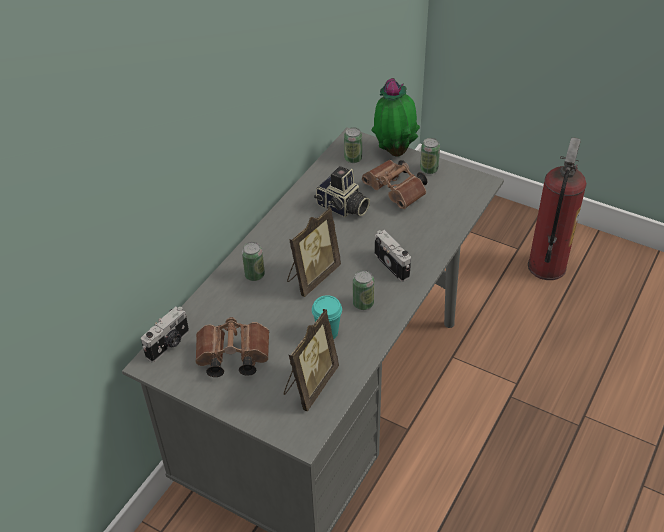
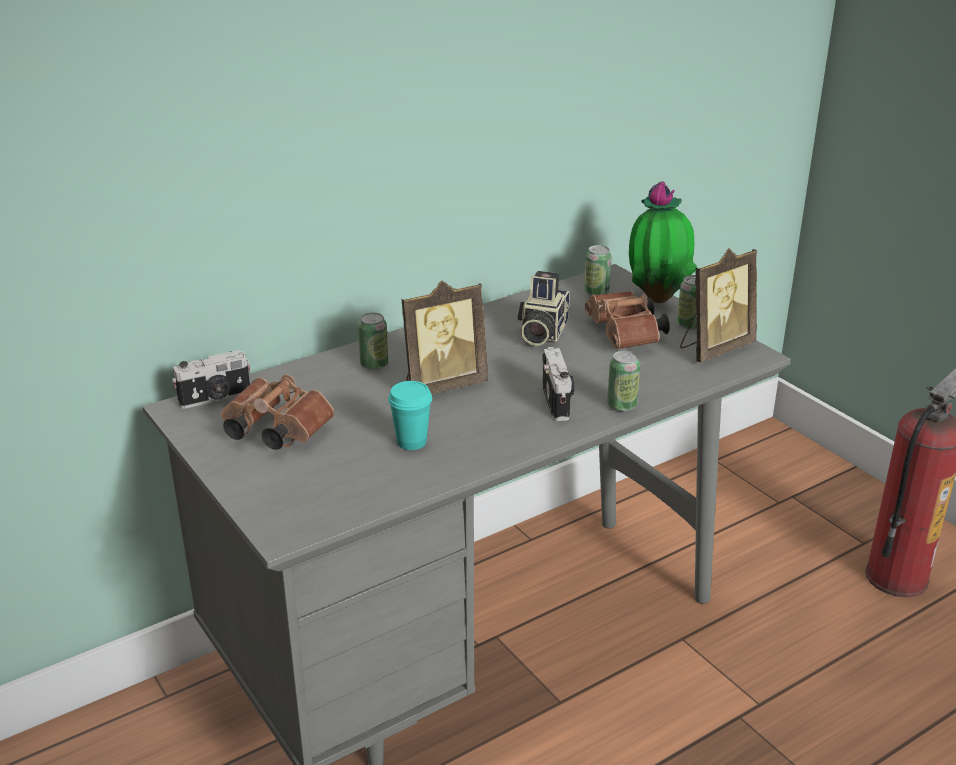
camera: 25 degrees right, 15 degrees down
(309, 384) = (341, 484): picture frame -> picture frame (714, 348)
(342, 208) = (541, 333): camera -> camera turned 45 degrees clockwise
(363, 303) = (483, 427): can -> can (621, 405)

